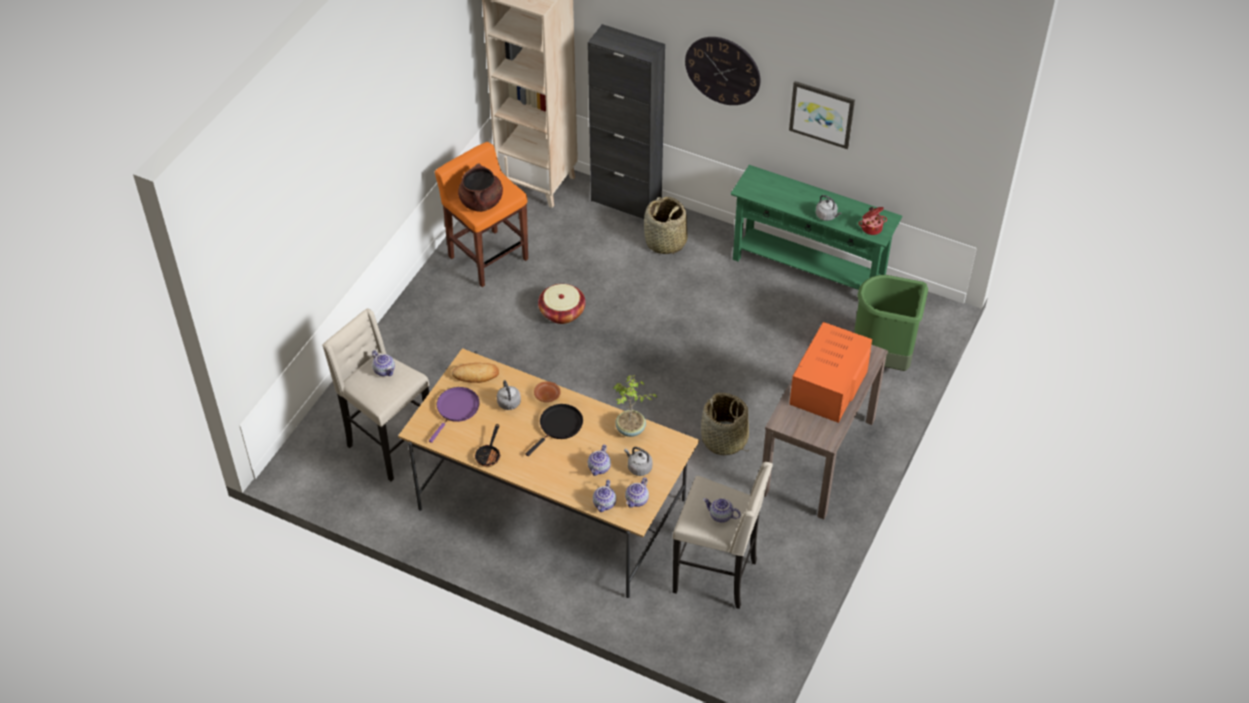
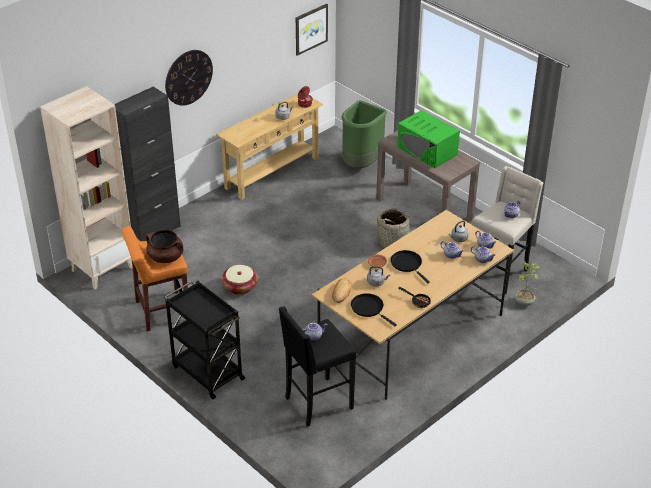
camera: 70 degrees left, 10 degrees down
(388, 445) = (317, 403): beige stool -> black stool
(403, 330) = (207, 372): none -> black cart
(456, 409) = (369, 308): purple frying pan -> black frying pan
(630, 430) = (425, 235): potted plant -> potted plant (524, 302)
(665, 242) = (205, 224): basket -> none
(808, 271) = (271, 172): green console table -> beige console table
(822, 114) = (248, 59): picture -> picture (311, 29)
(828, 386) = (427, 151): orange microwave -> green microwave

